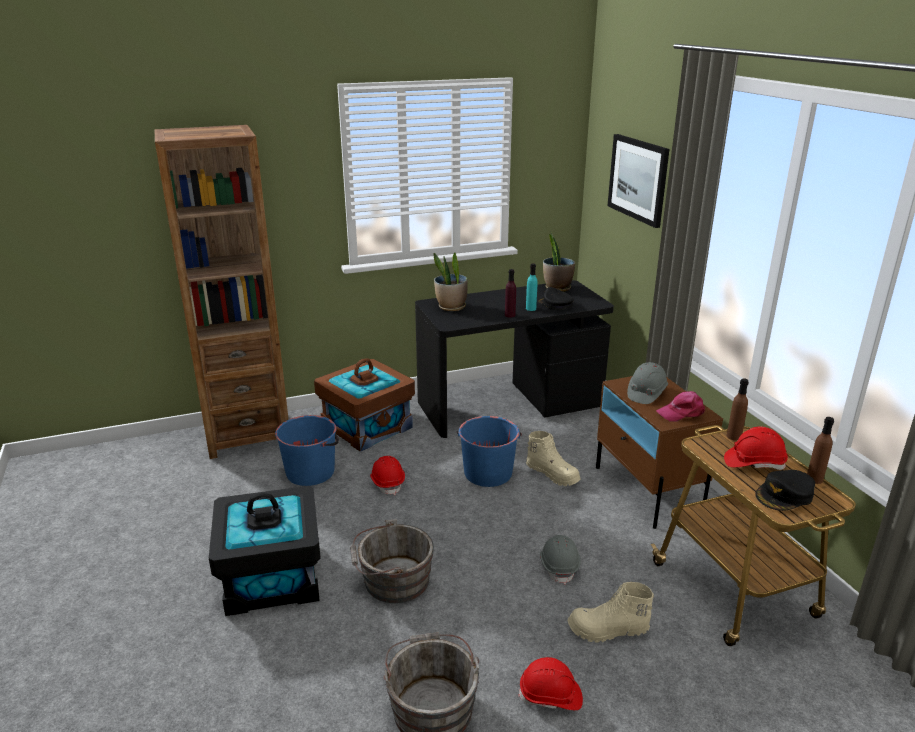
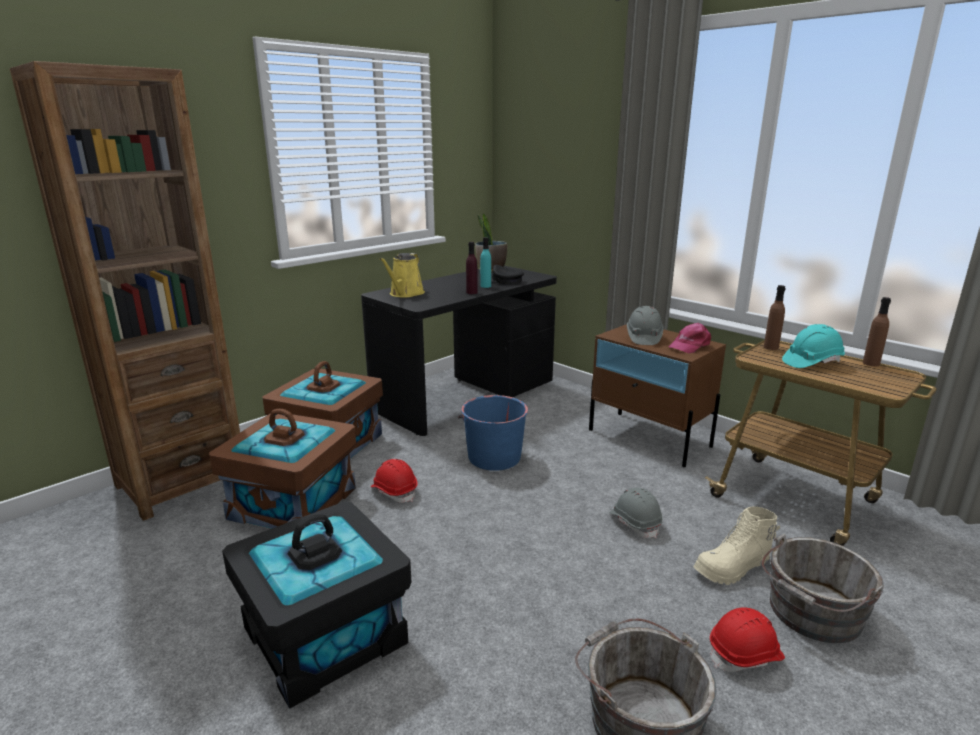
camera: 25 degrees left, 5 degrees down
(311, 472) = (294, 503): blue bucket -> brown storage box
(392, 581) = (479, 590): grey bucket -> grey bucket (812, 614)
(451, 307) = (405, 294): potted plant -> yellow watering can
(553, 474) = (556, 444): beige boot -> none
(638, 179) = (567, 148): picture -> none
(754, 463) = (811, 362): red hard hat -> turquoise hard hat
(784, 495) = (870, 379): black cap -> none

